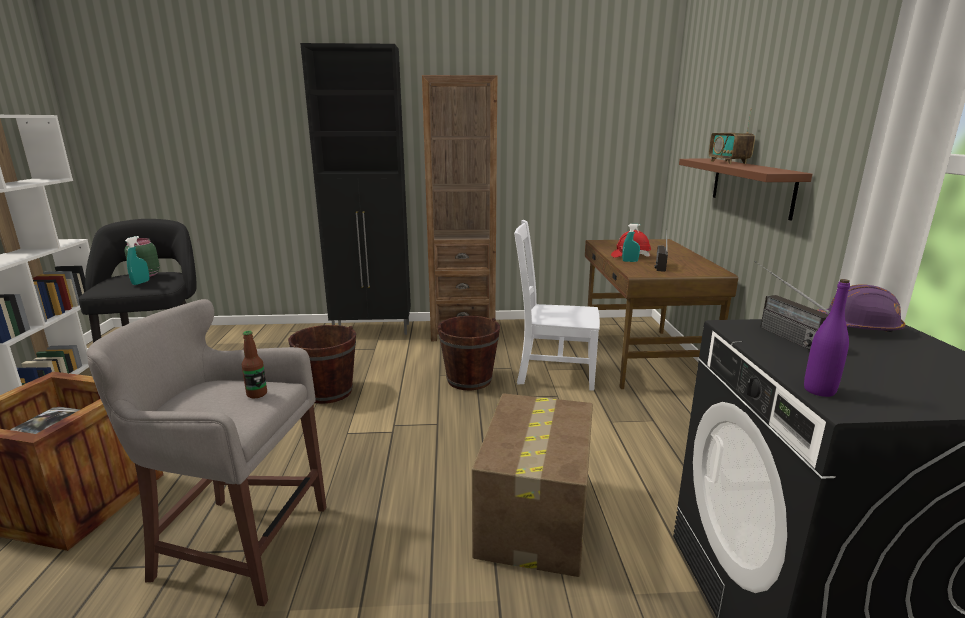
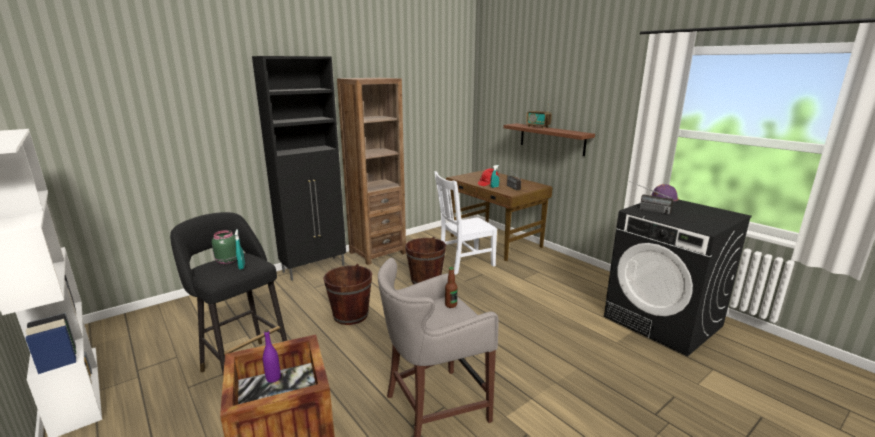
camera: 35 degrees left, 0 degrees up
(535, 517) = (547, 331): cardboard box -> none
(819, 390) = (694, 227): purple bottle -> purple bottle (273, 378)

